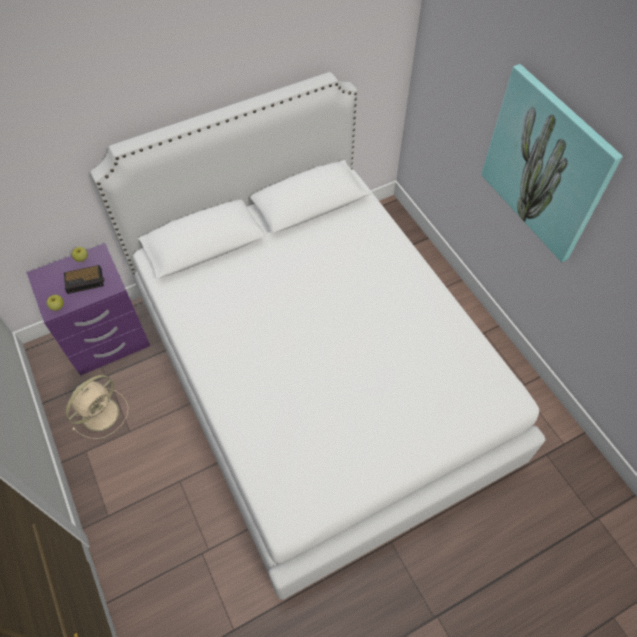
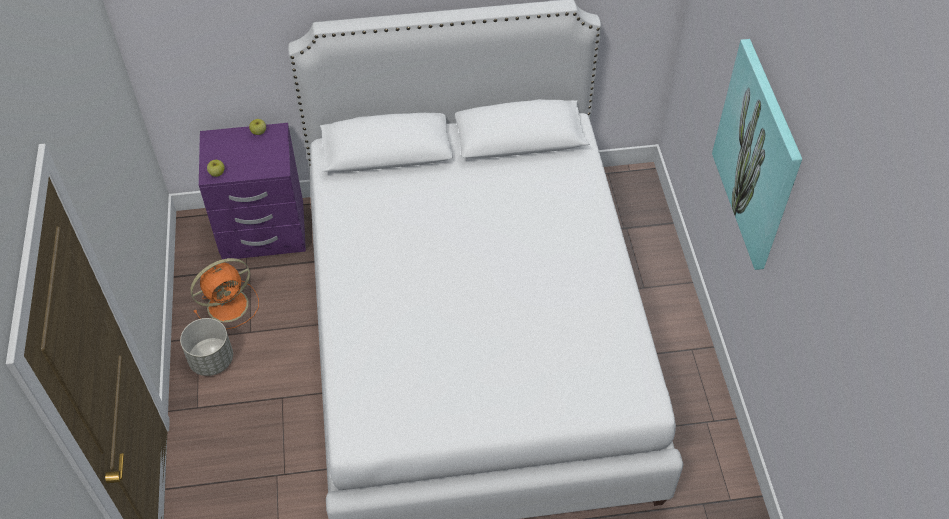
camera: 20 degrees right, 5 degrees down
(85, 281) = (254, 156): alarm clock -> none
(102, 412) = (229, 304): beige fan -> orange fan
(104, 468) = (211, 360): none -> grey planter

